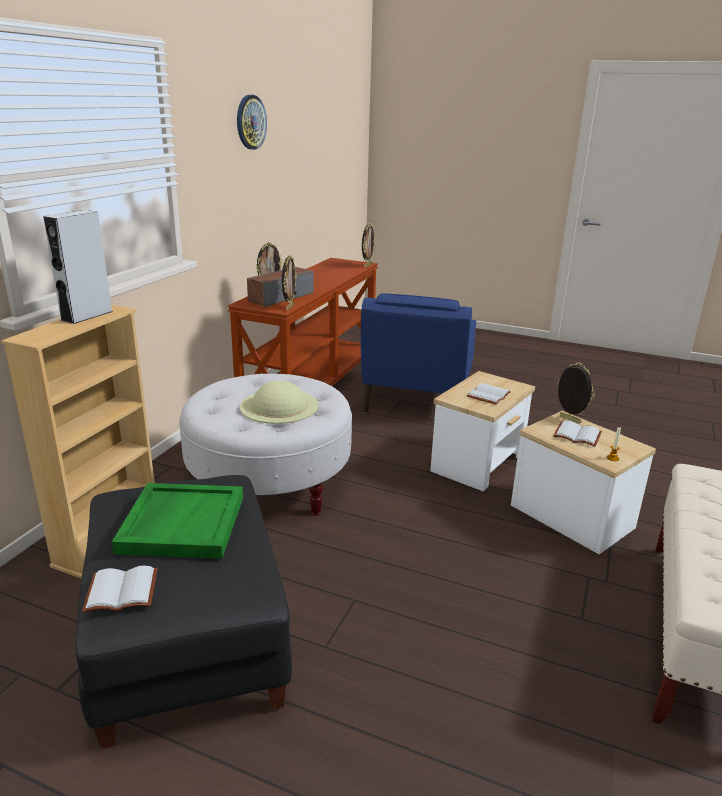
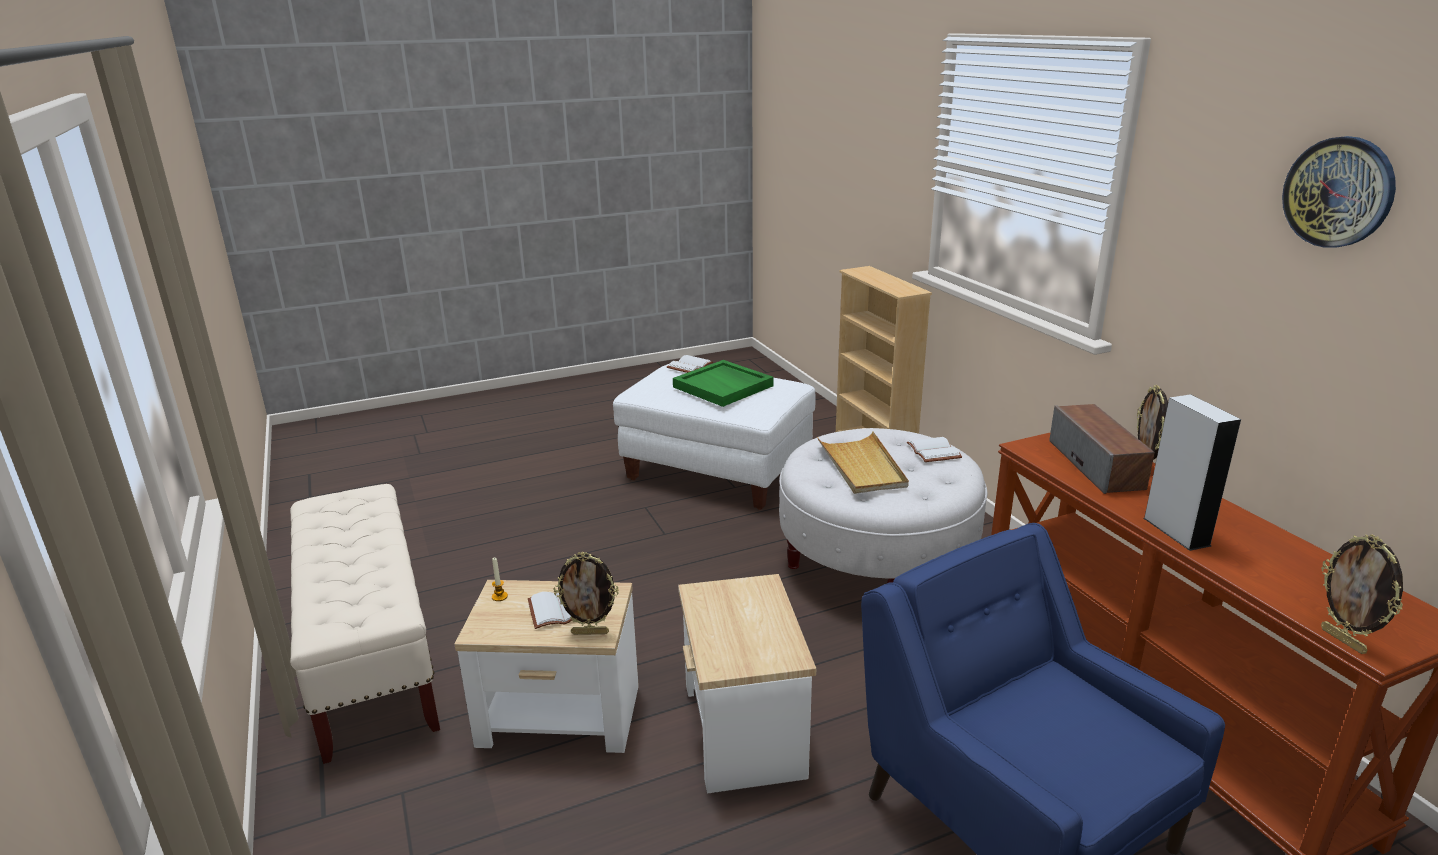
camera: 135 degrees right, 0 degrees up
(87, 316) = (896, 283): grey speaker -> grey speaker (1176, 531)
(188, 644) = (717, 471): black ottoman -> white ottoman
(279, 406) = (862, 466): beige hat -> beige tray
(289, 307) = (1030, 453): picture frame -> none
(488, 395) = (732, 618): white book -> white book (935, 451)

